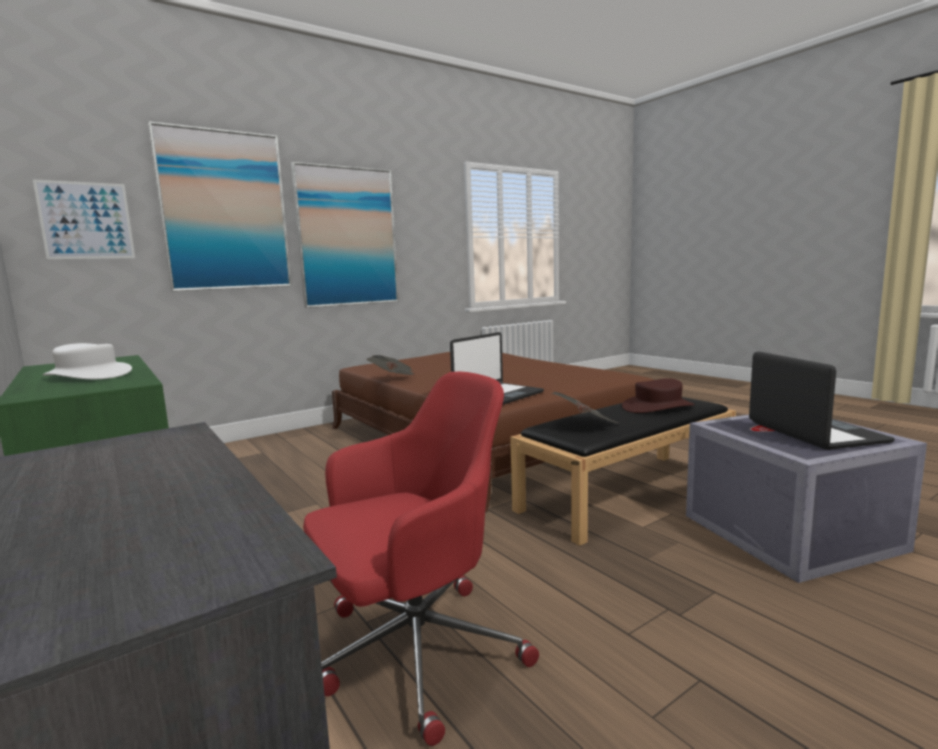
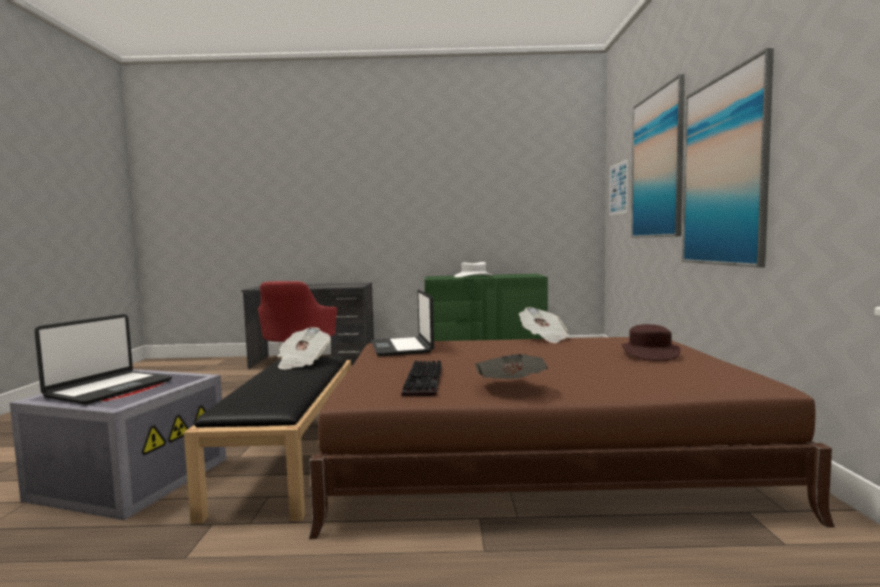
camera: 125 degrees right, 5 degrees down
(547, 365) = (511, 388): none -> newspaper
(571, 374) = (425, 381): none -> keyboard
(658, 407) = (268, 389): brown hat -> brown hat (649, 353)
(814, 433) = (109, 389): laptop -> laptop turned 90 degrees counterclockwise

